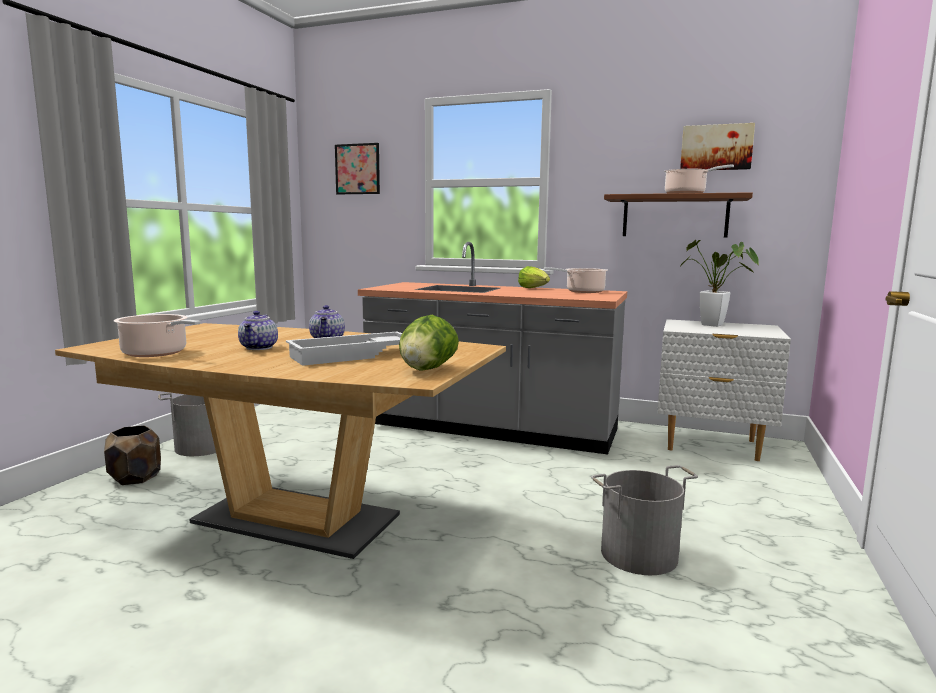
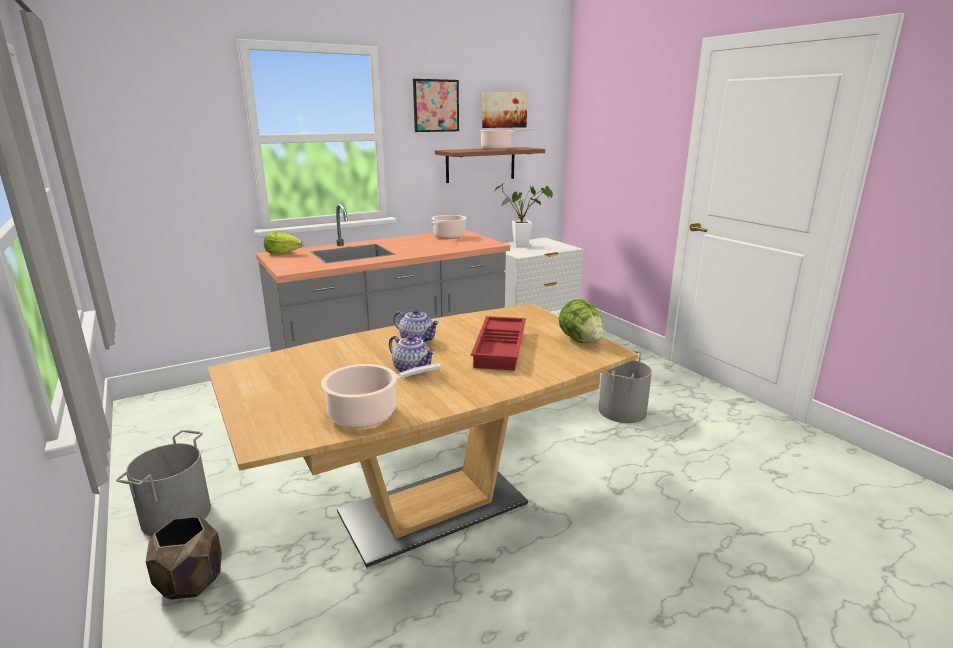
camera: 50 degrees left, 10 degrees up
(352, 356) = (501, 348): white tray -> red tray
(357, 169) = (149, 121): picture -> picture (436, 105)
(534, 288) = (402, 239): lettuce -> lettuce (283, 253)

